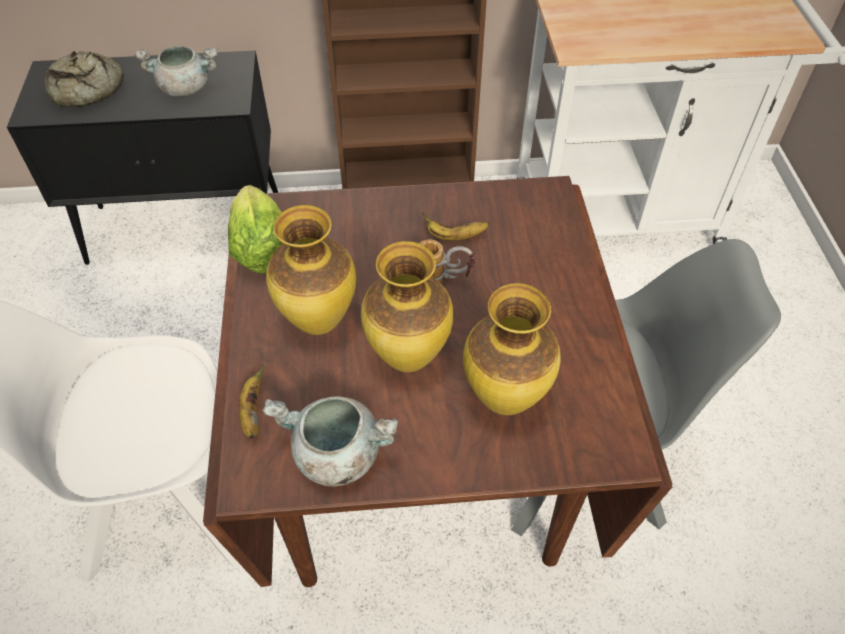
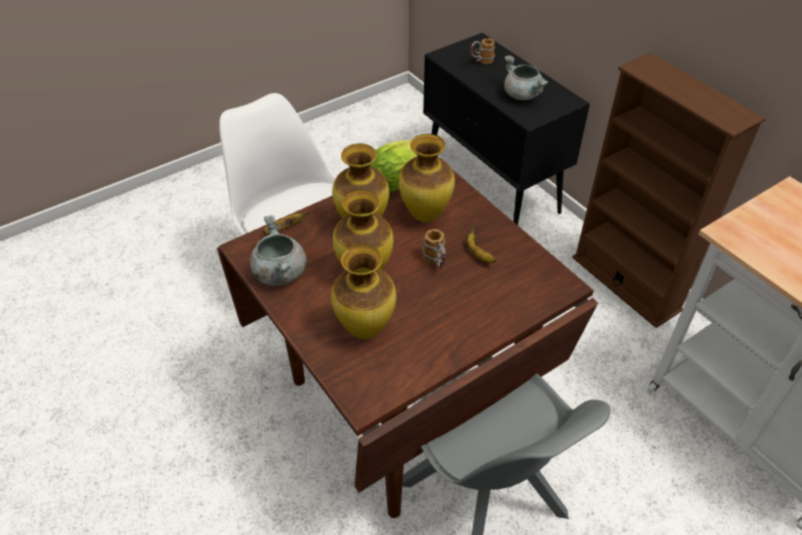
camera: 60 degrees right, 5 degrees down
(86, 90) = (480, 62): bread -> mug
(354, 252) = (425, 216): none -> vase

